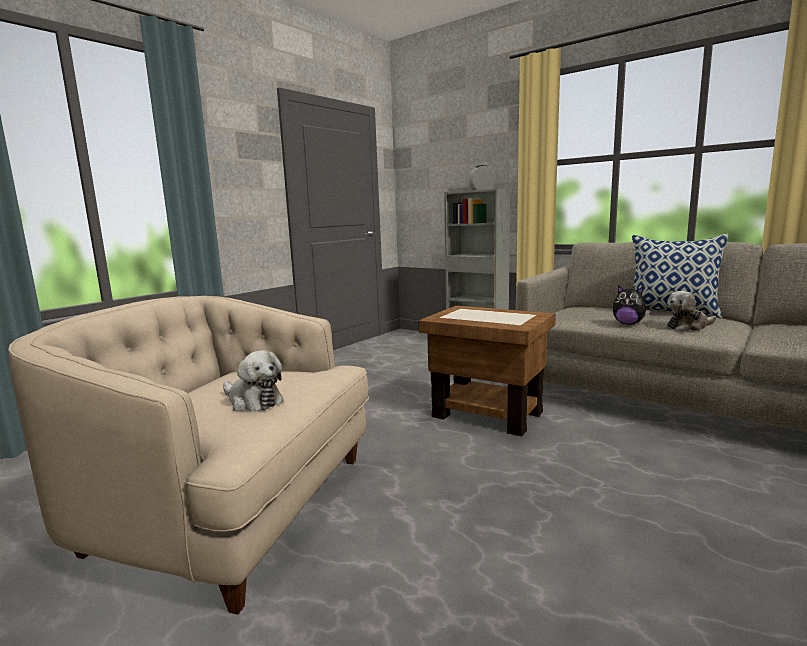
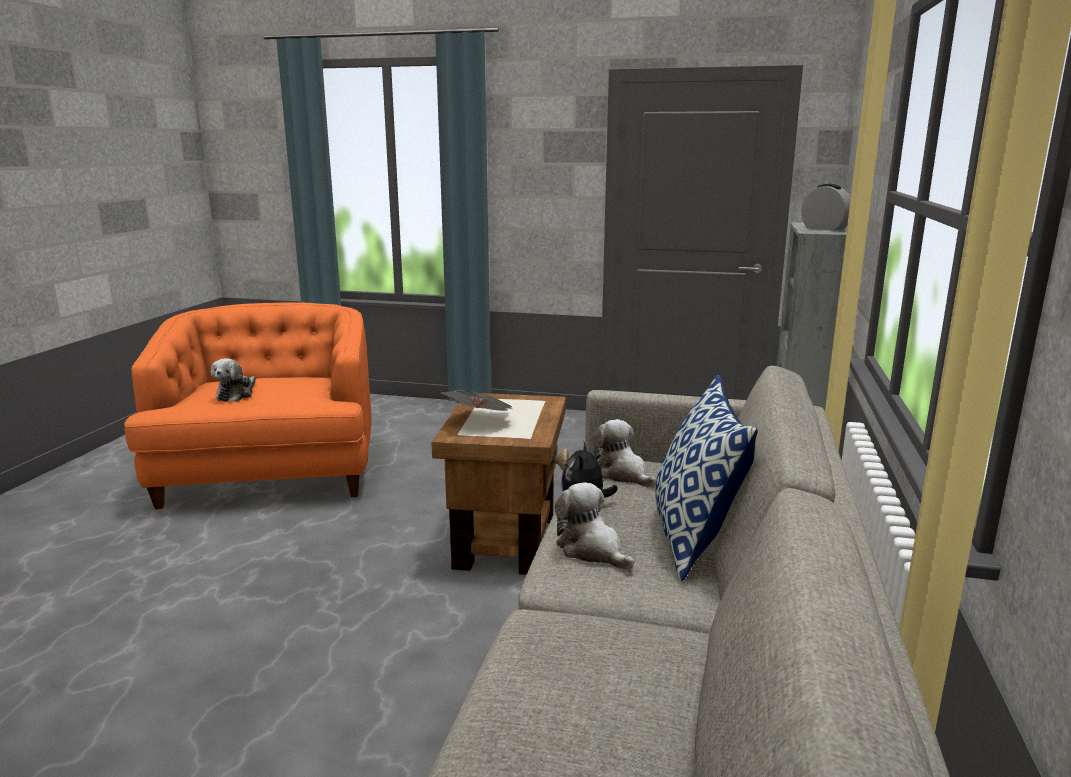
camera: 65 degrees right, 5 degrees up
(231, 508) = (270, 473): beige armchair -> orange armchair
(493, 319) = (480, 420): none -> newspaper
(579, 316) = (622, 474): none -> plush toy

